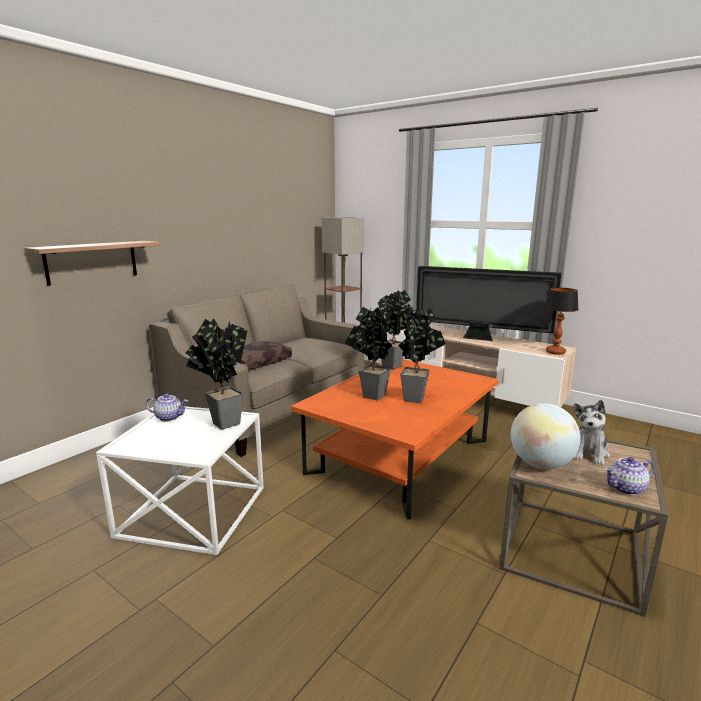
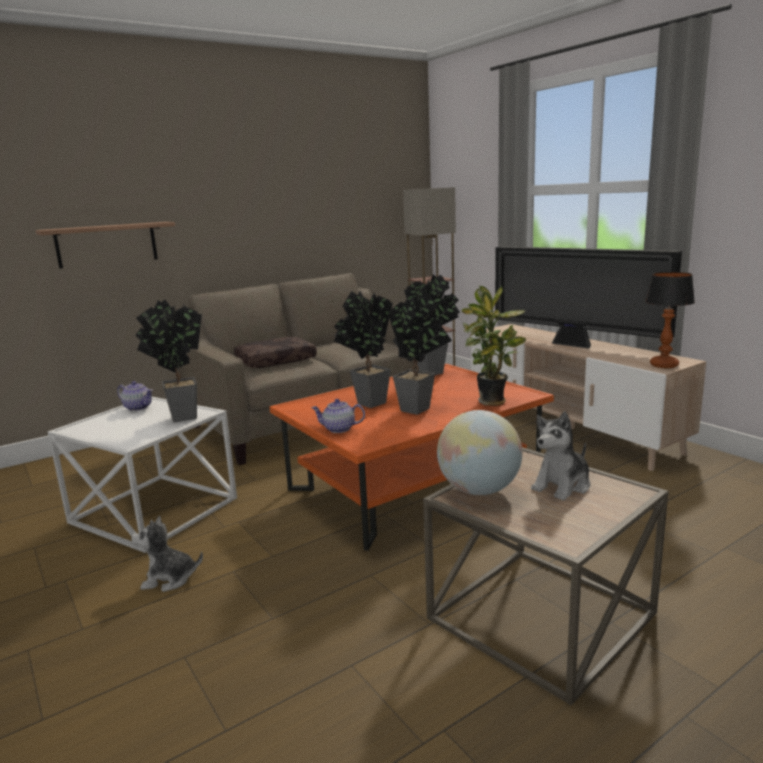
camera: 20 degrees right, 0 degrees up
(261, 577) = (169, 579): none -> plush toy
(464, 388) = (492, 403): none -> potted plant
(626, 488) = (560, 529): teapot -> teapot (338, 429)

